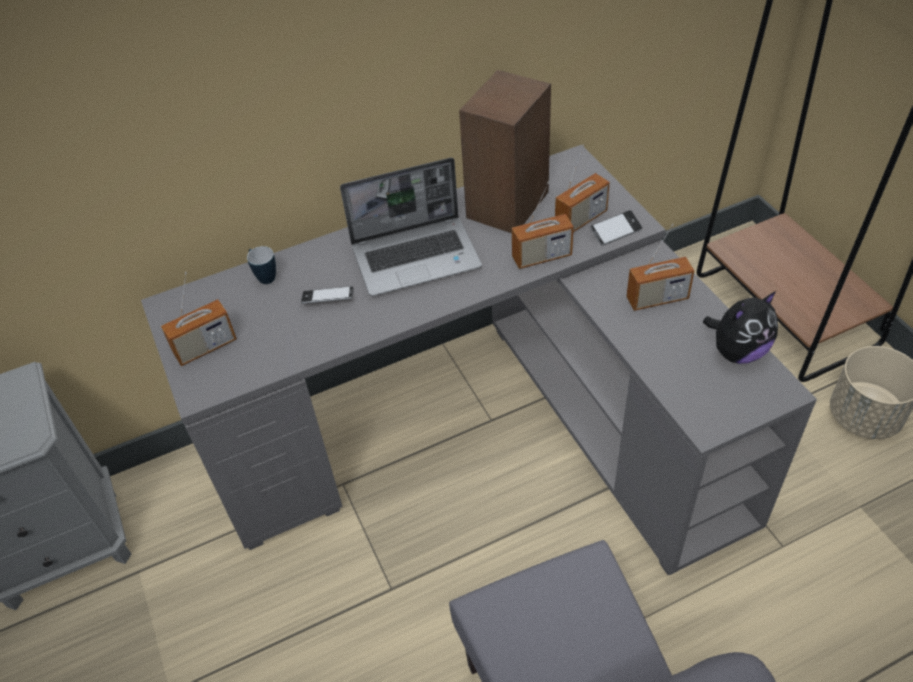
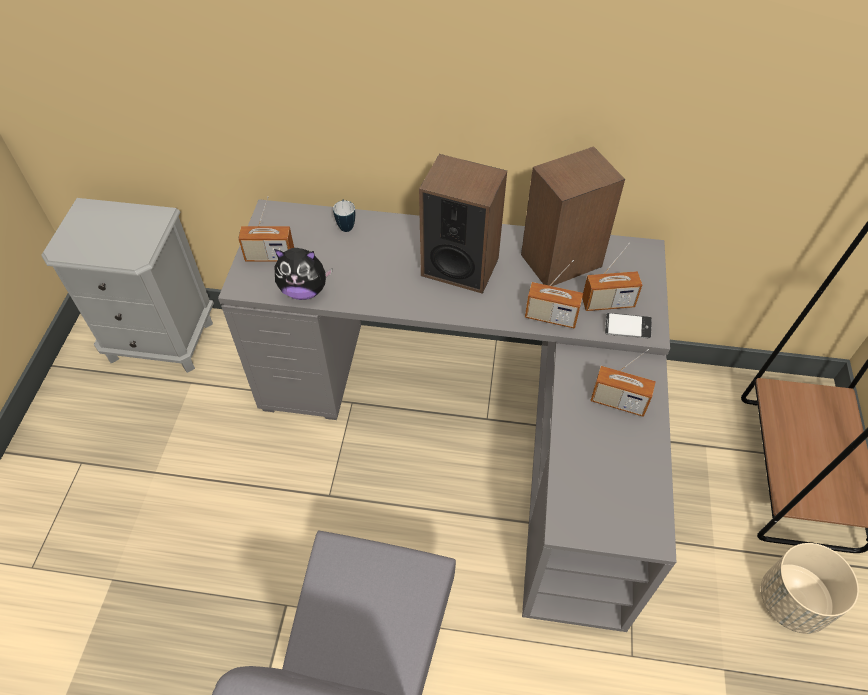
camera: 30 degrees right, 5 degrees up
(328, 298) = (374, 264): phone -> none
(417, 256) = (460, 266): laptop -> speaker
(737, 351) = (645, 483): plush toy -> plush toy (304, 290)

